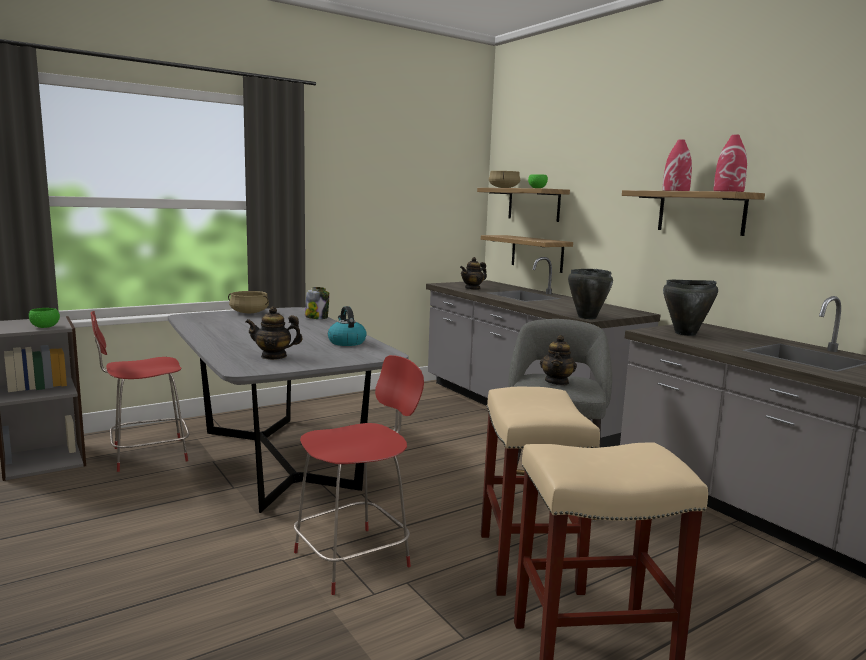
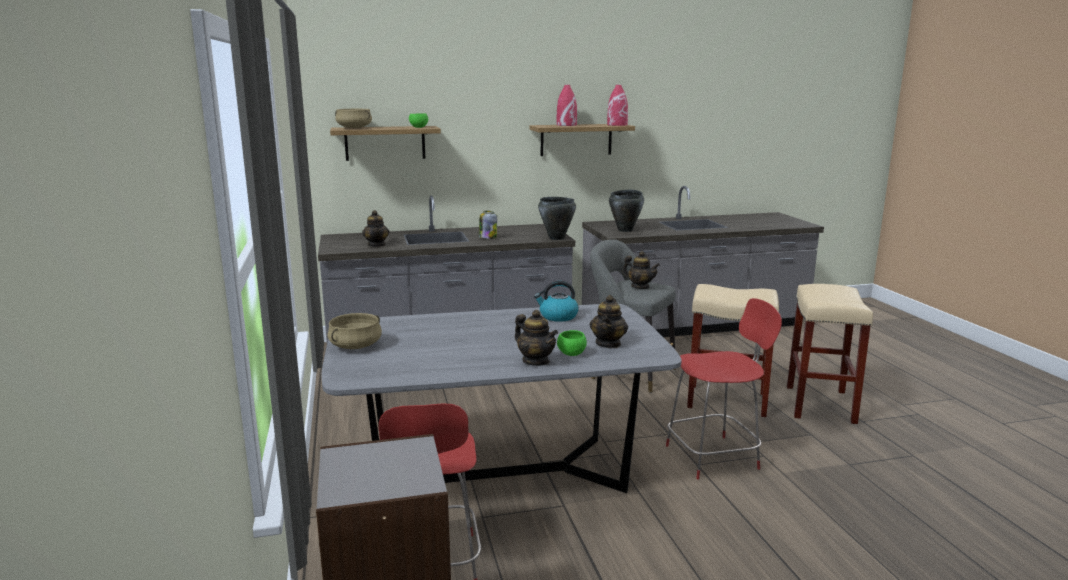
camera: 70 degrees left, 5 degrees up
(45, 327) = (413, 454): green bowl -> green bowl (571, 354)
(223, 342) = (536, 361): none -> teapot
(317, 317) = (420, 318): jar -> jar (487, 238)
(355, 558) = (714, 456): red chair -> red chair turned 90 degrees clockwise
(537, 253) = (398, 193): shelf -> none

